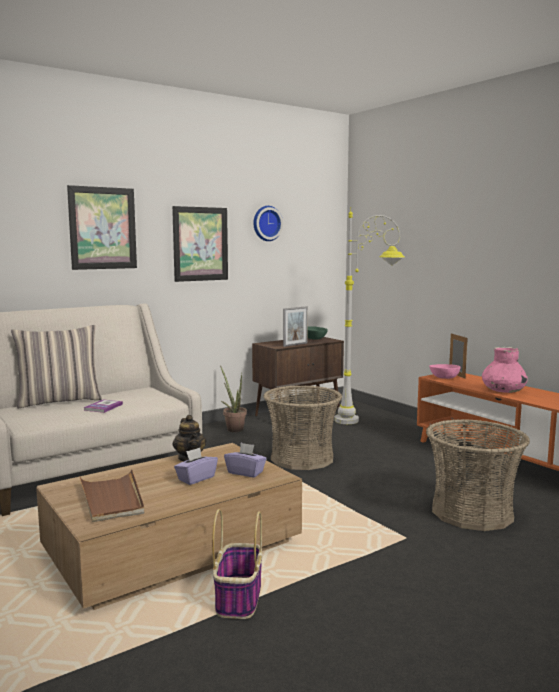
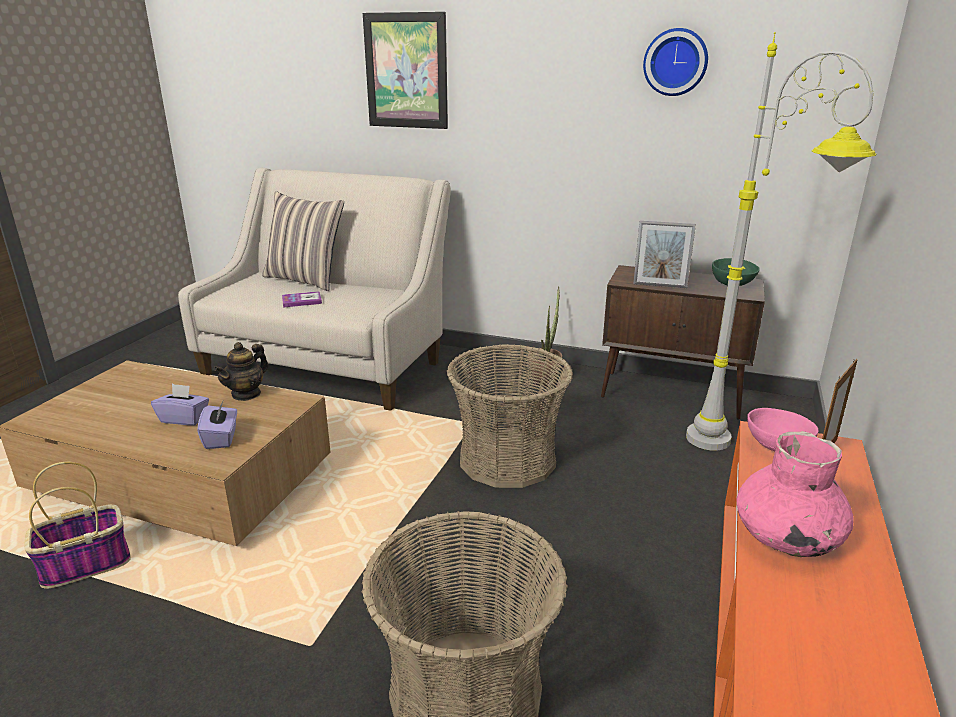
camera: 55 degrees right, 15 degrees up
(112, 499) = (105, 401): brown tray -> none
(200, 244) = (545, 97): picture -> none

